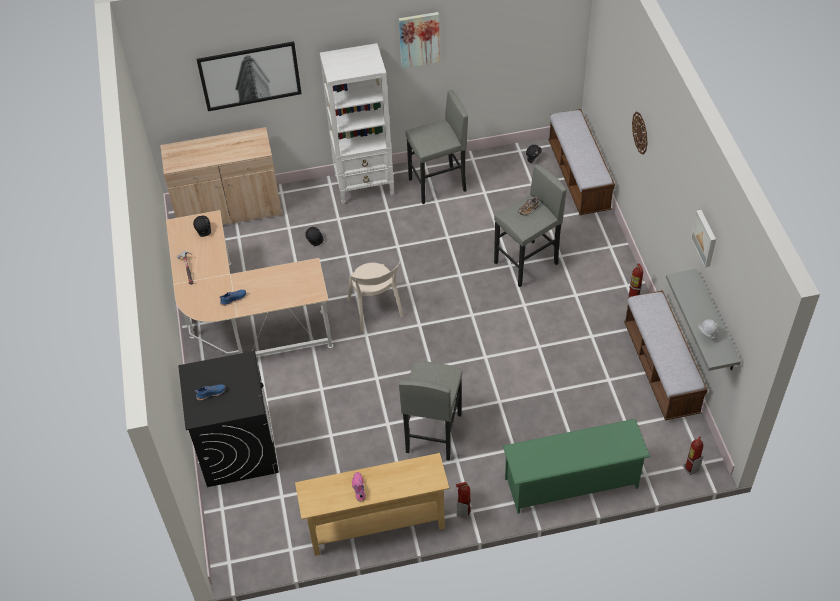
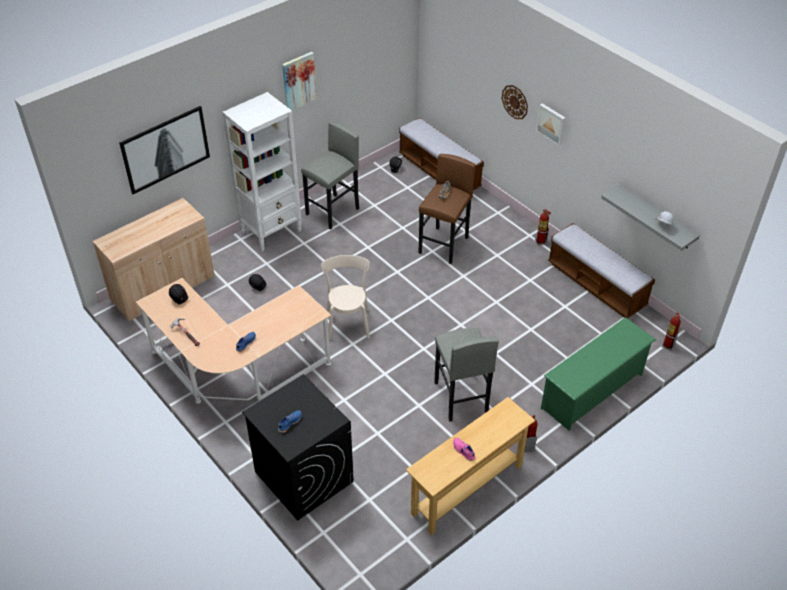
camera: 30 degrees left, 5 degrees down
(376, 310) = (348, 322): beige chair -> beige chair turned 135 degrees counterclockwise
(526, 263) = (444, 245): grey stool -> brown stool
(705, 238) = (629, 152): picture -> picture (551, 123)

